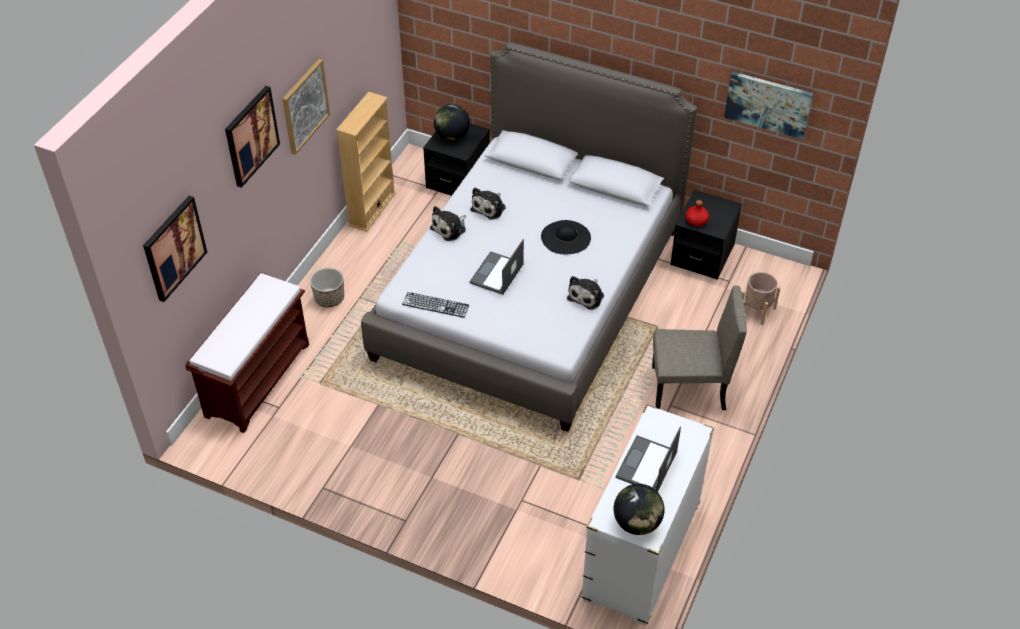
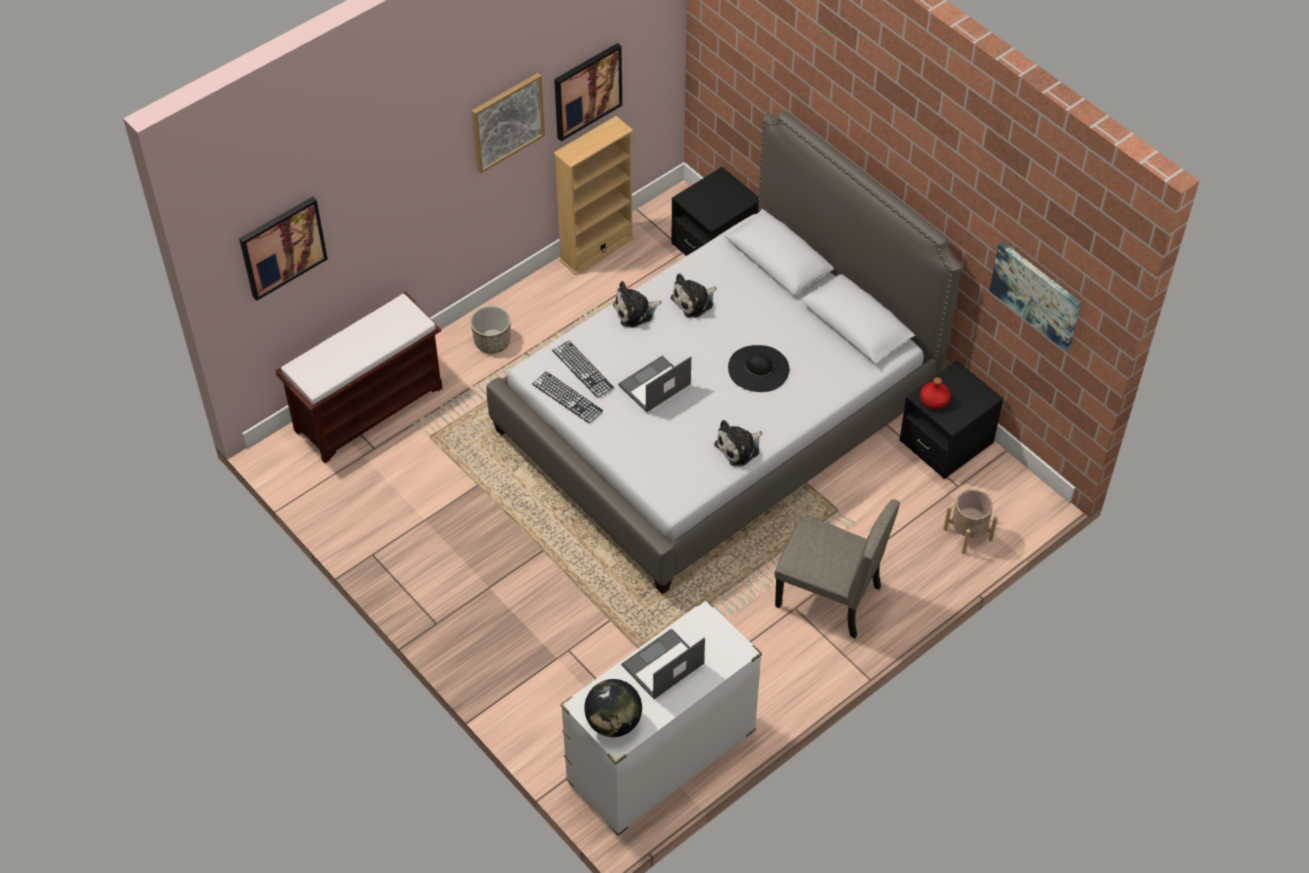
camera: 25 degrees right, 5 degrees up
(251, 136) = (416, 145): picture -> picture (587, 90)
(435, 280) = (583, 369): none -> keyboard
(452, 136) = (712, 194): globe -> none

